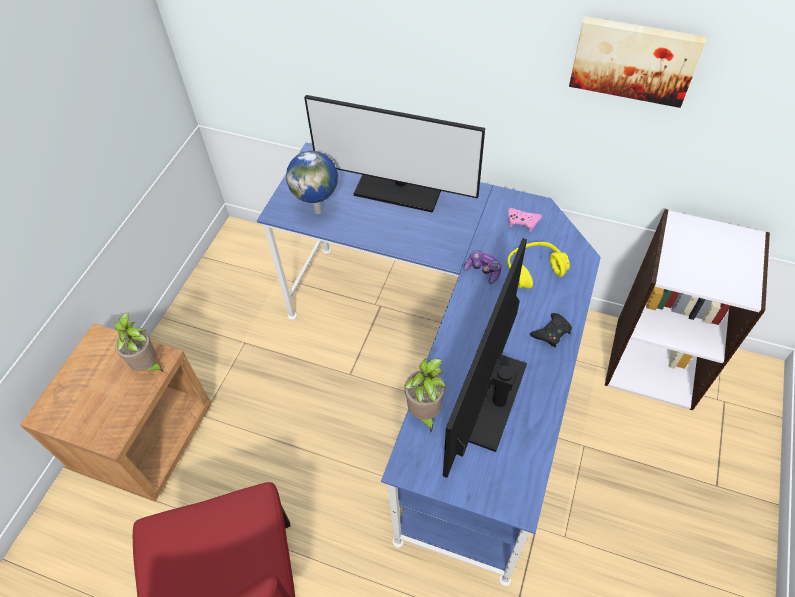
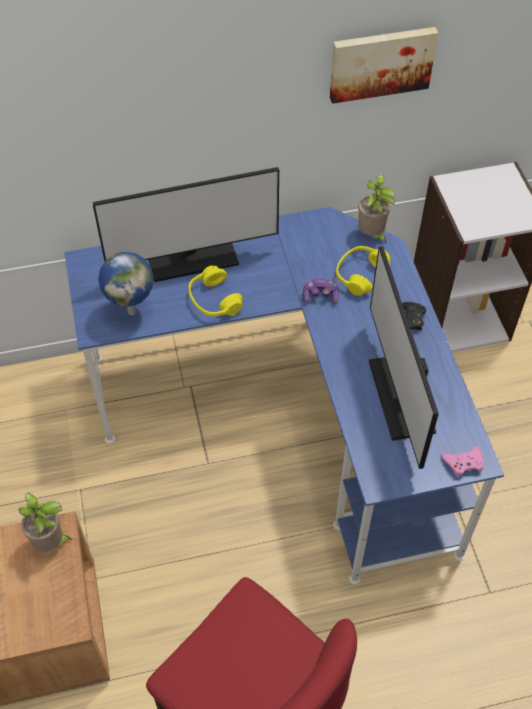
camera: 35 degrees left, 0 degrees up
(389, 232) = (214, 300): none -> yellow headphones
(424, 413) = (360, 435): potted plant -> potted plant (372, 235)
(522, 221) = (321, 237): pink game controller -> pink game controller (463, 463)

